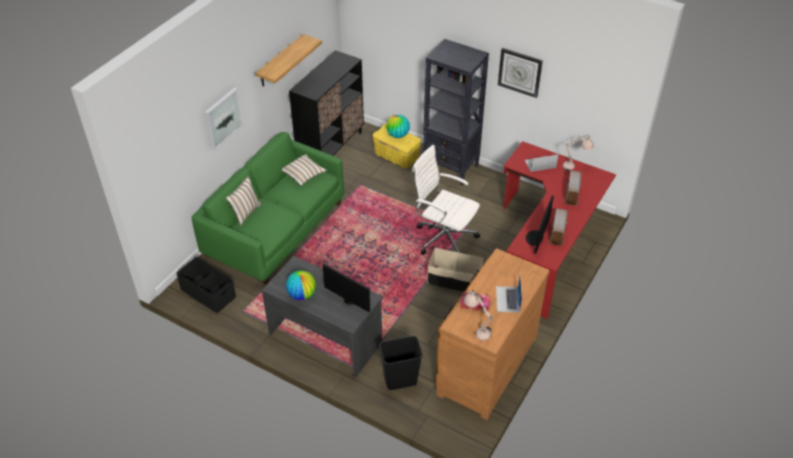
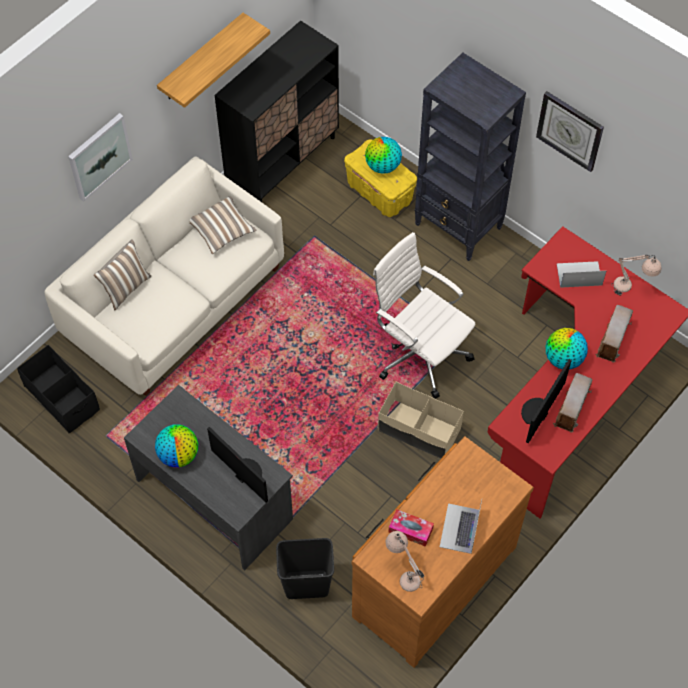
camera: 10 degrees right, 15 degrees up
(275, 229) = (174, 300): green sofa -> white sofa
(544, 208) = (563, 359): none -> globe

